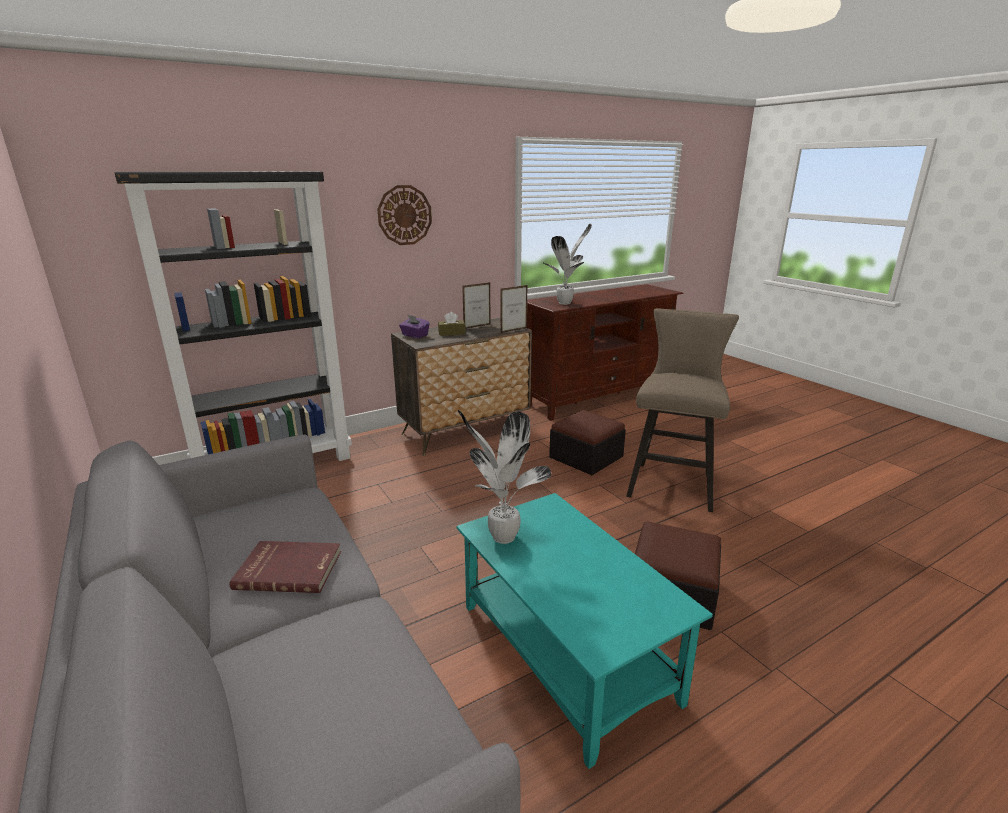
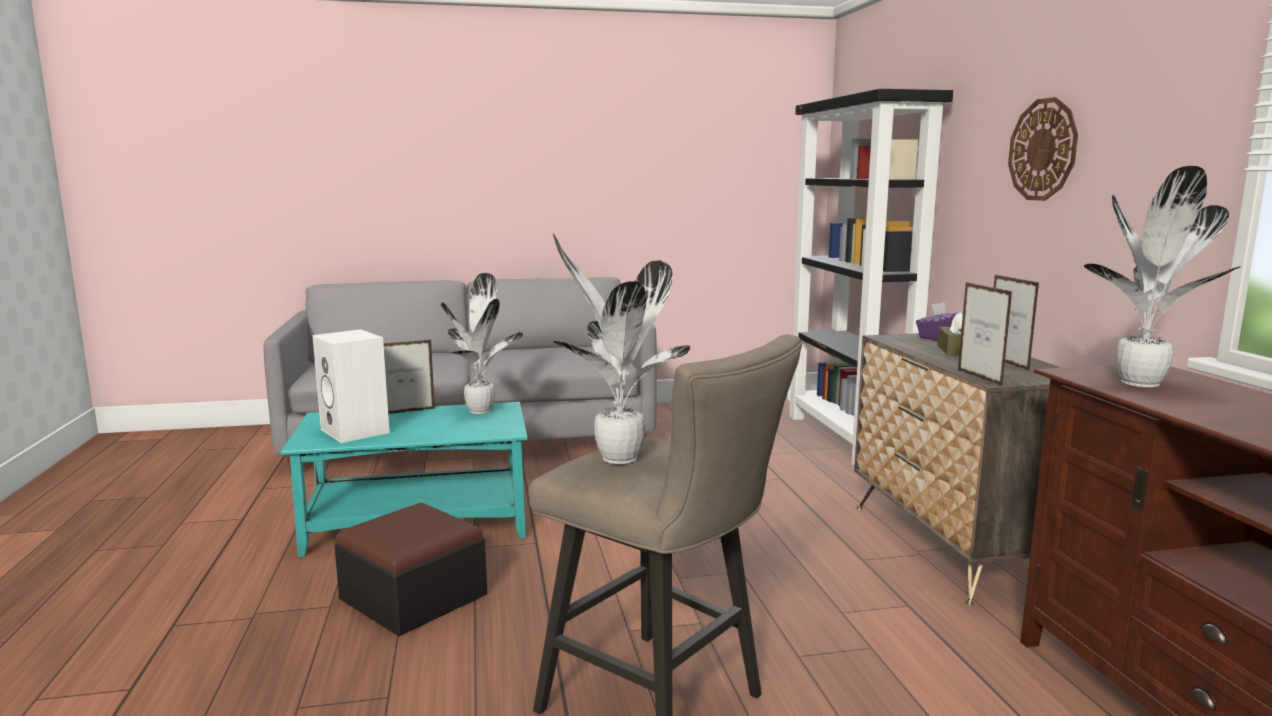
camera: 110 degrees right, 10 degrees down
(289, 569) = (511, 357): red book -> none
(536, 584) = (408, 411): none -> picture frame
(586, 457) = (815, 638): ottoman -> none
(621, 590) = (357, 431): none -> white speaker
(698, 382) = (615, 458): none -> potted plant

